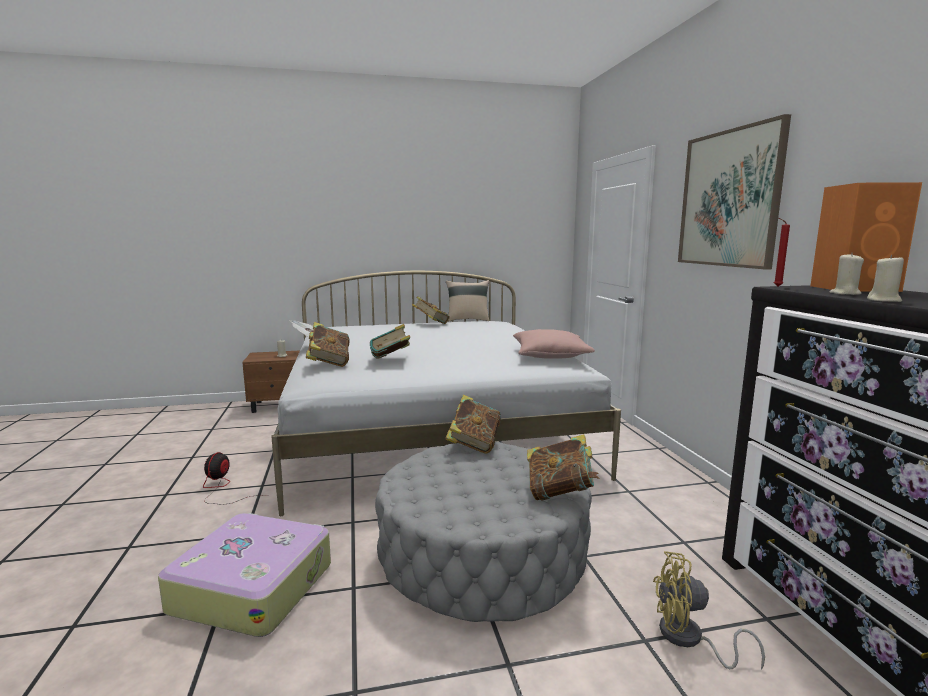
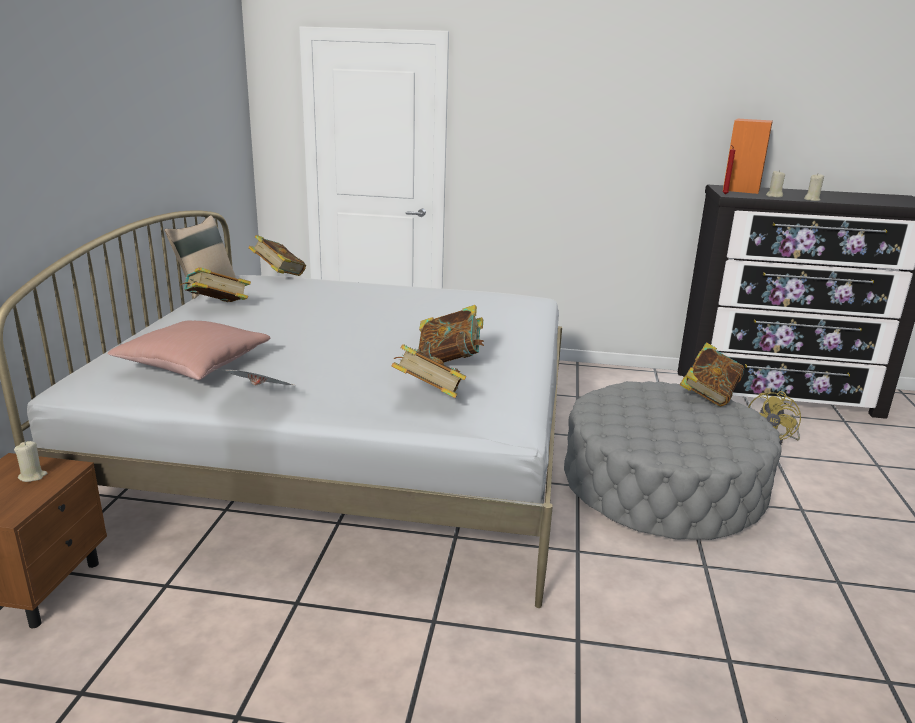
camera: 70 degrees left, 10 degrees up
(222, 488) = (420, 666): fan -> none
(253, 586) = (696, 634): suitcase -> none
(473, 445) = (594, 405): book -> book (278, 275)
(550, 356) = (489, 296): pink pillow -> pink pillow (194, 365)
(729, 199) = (579, 109): picture -> none

